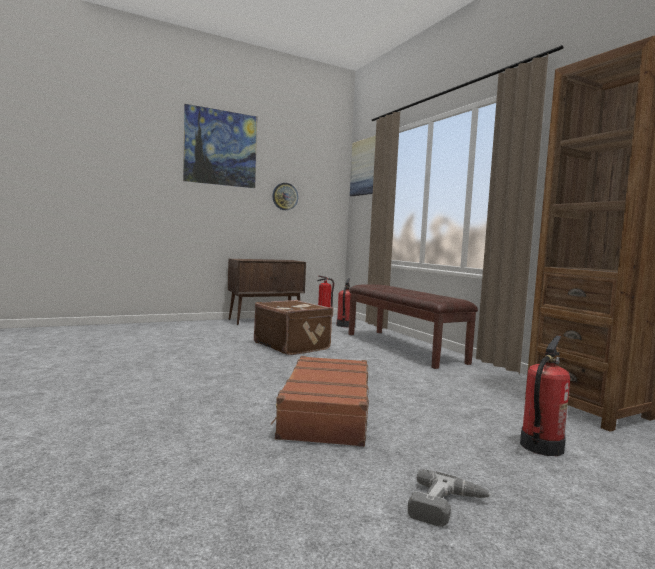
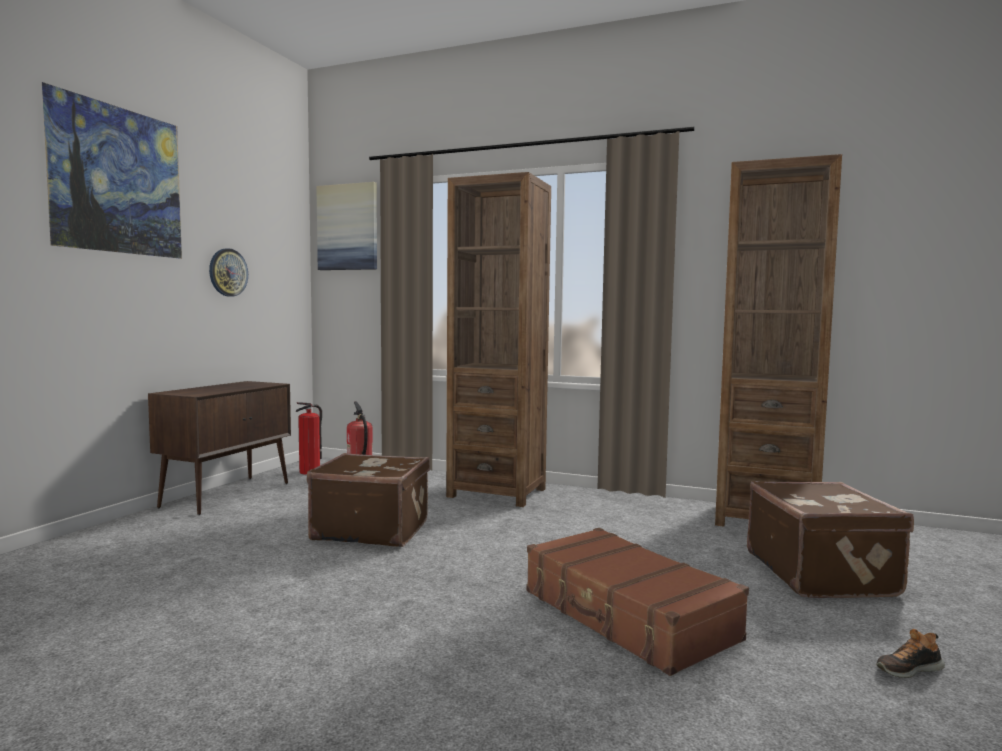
camera: 40 degrees left, 0 degrees up
(403, 347) = (497, 493): brown bench -> brown bookcase
(447, 507) = (908, 669): power drill -> shoe
(541, 446) = (822, 574): fire extinguisher -> brown suitcase

